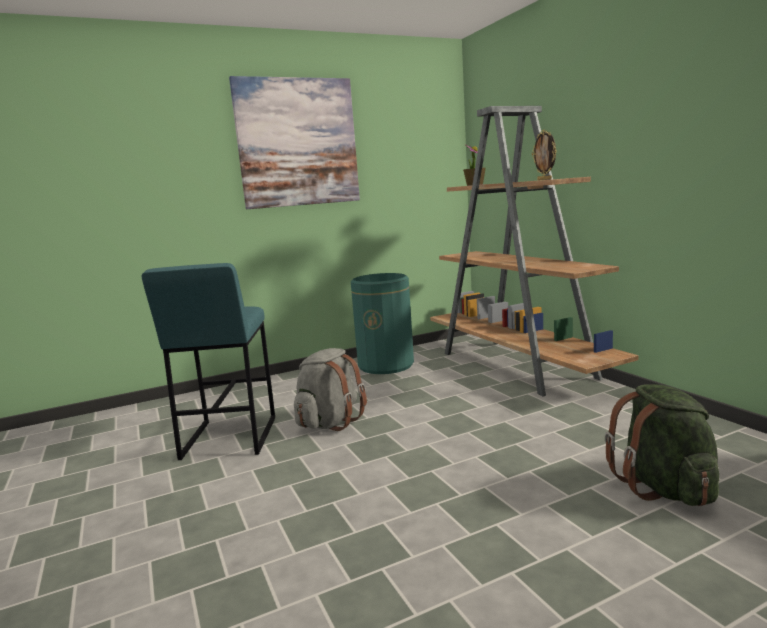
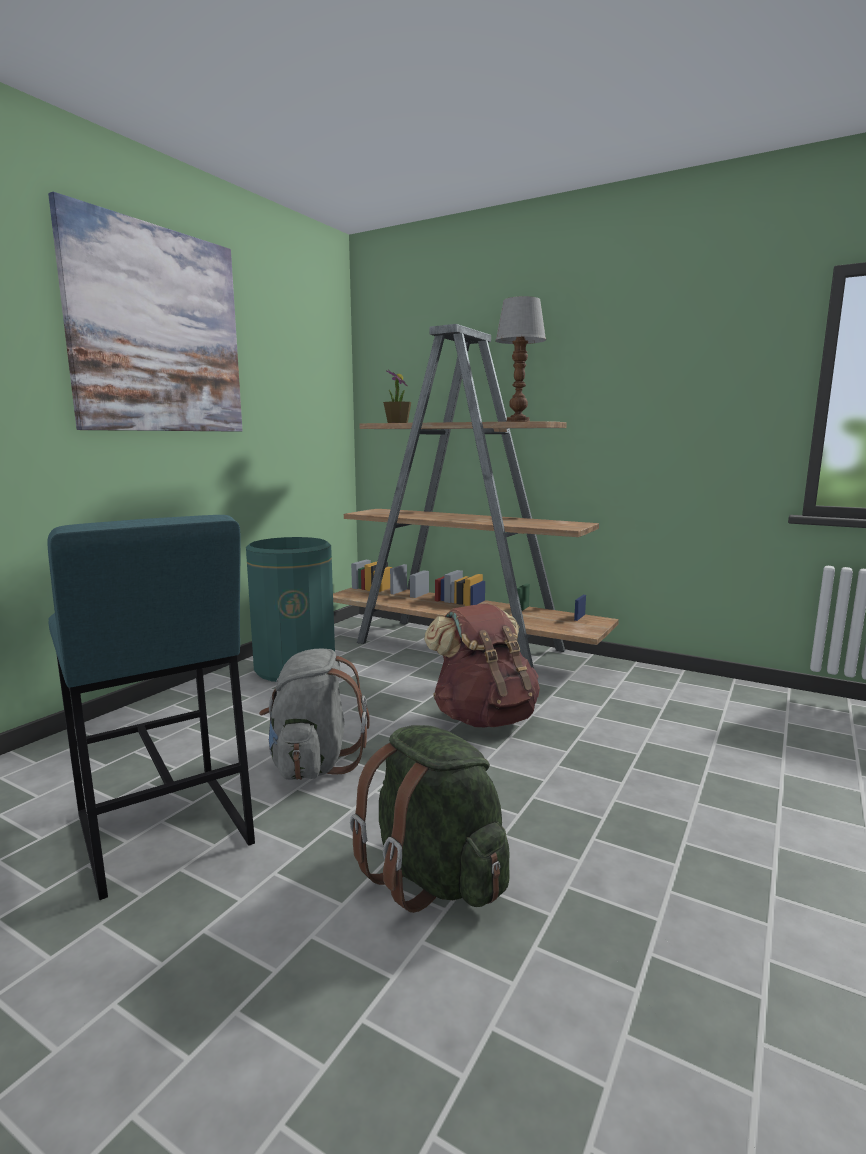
camera: 35 degrees left, 0 degrees up
(466, 416) = (484, 717): none -> brown backpack
(544, 179) = (519, 421): picture frame -> table lamp
(664, 488) = (759, 753): green backpack -> green backpack (434, 876)

